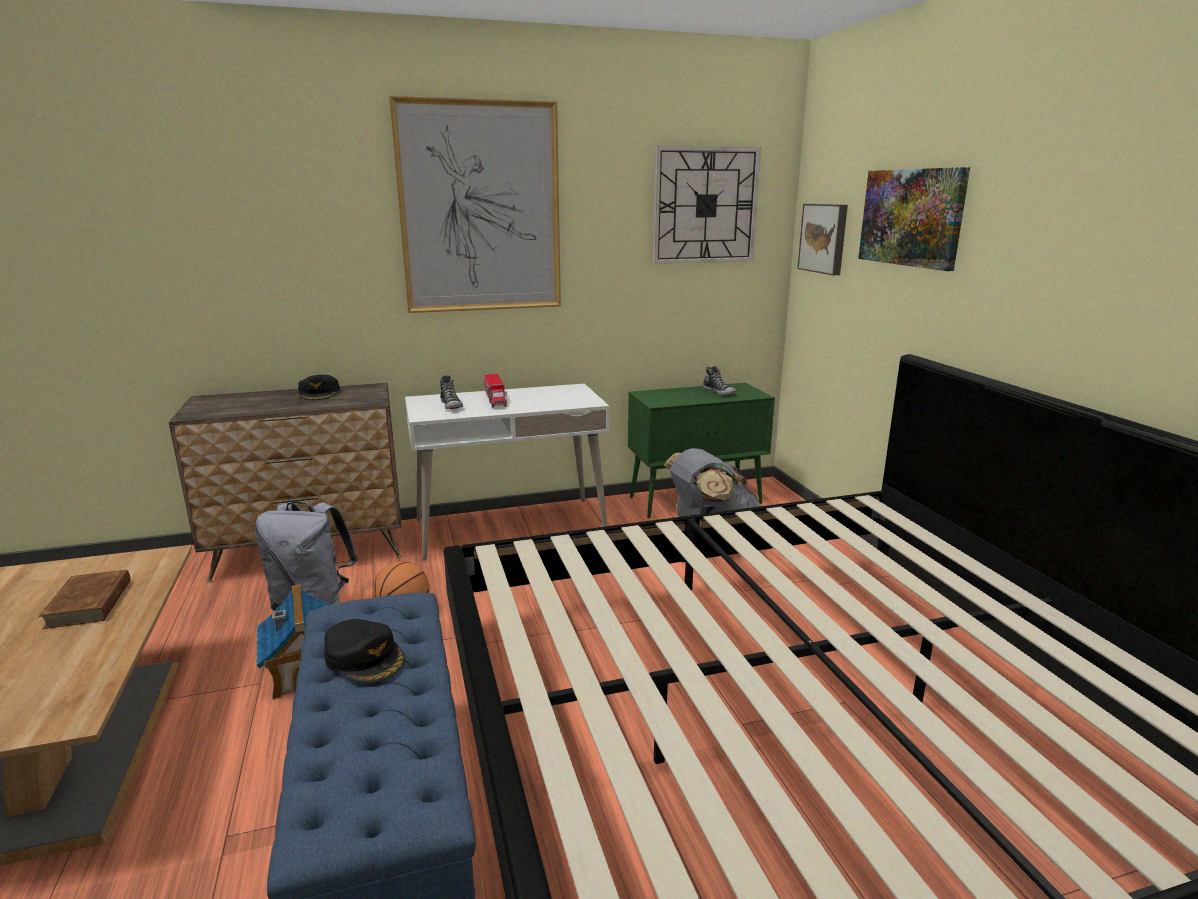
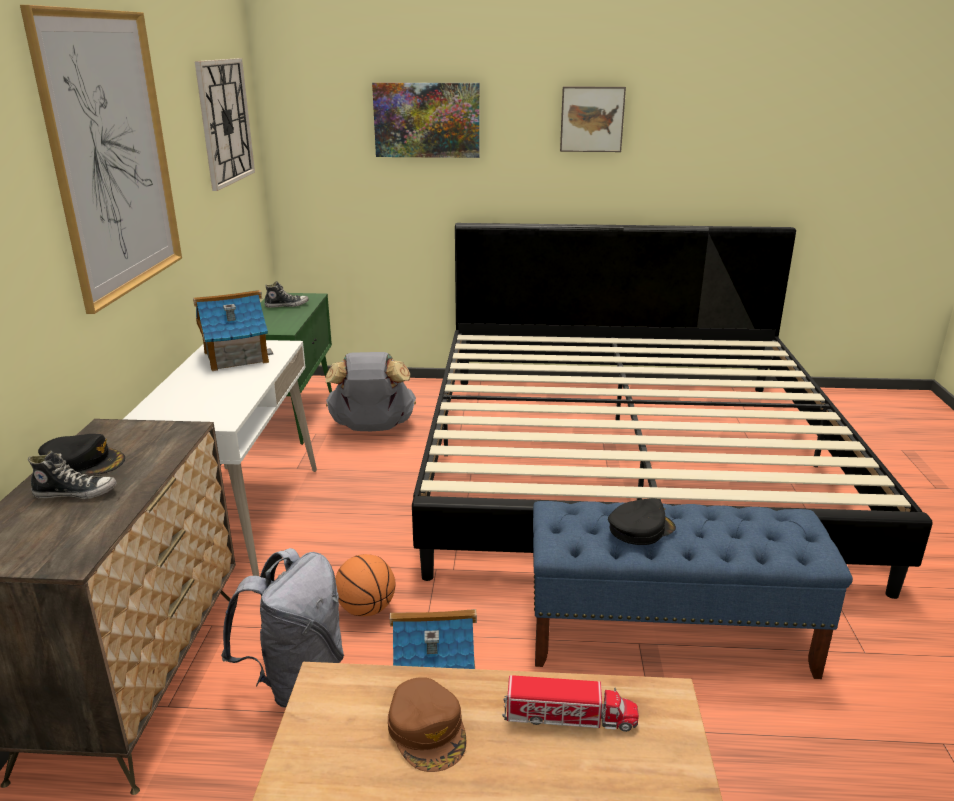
camera: 70 degrees left, 5 degrees up
(90, 603) = (428, 730): brown book -> brown cap
(451, 405) = (200, 405): shoe -> shoe (76, 493)
(495, 399) = (208, 382): toy truck -> toy truck (569, 717)
(551, 396) = (235, 357): none -> toy house
(824, 238) = (315, 142): picture -> picture (591, 119)

